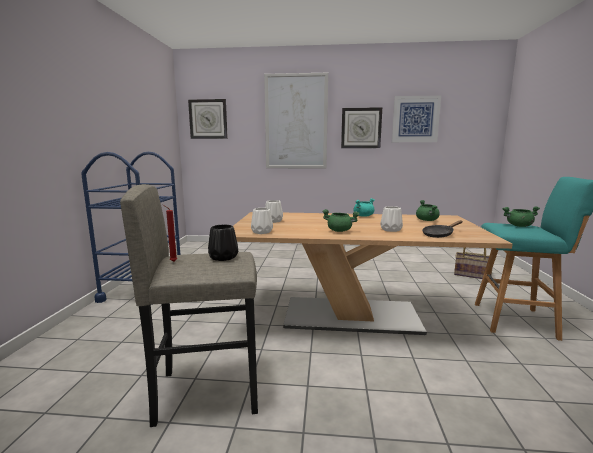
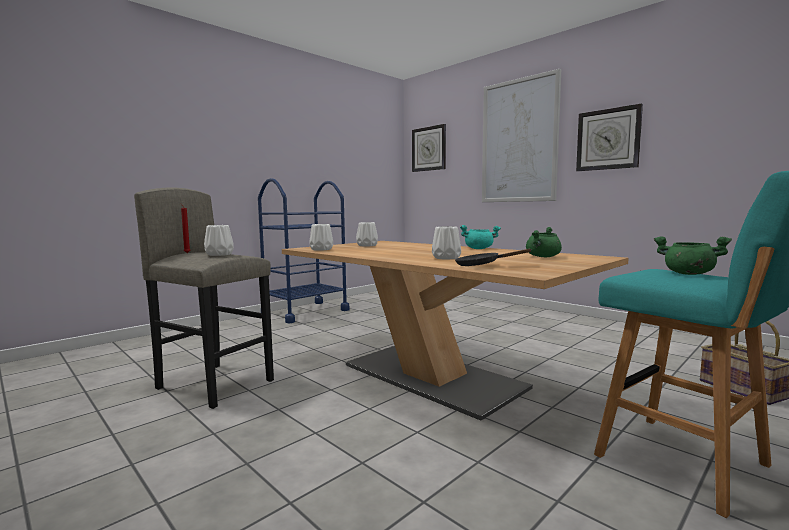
camera: 40 degrees right, 5 degrees down
(223, 257) = (218, 254): black vase -> white vase
(340, 231) = (388, 254): green cooking pot -> none
(415, 119) = (705, 114): picture -> none

